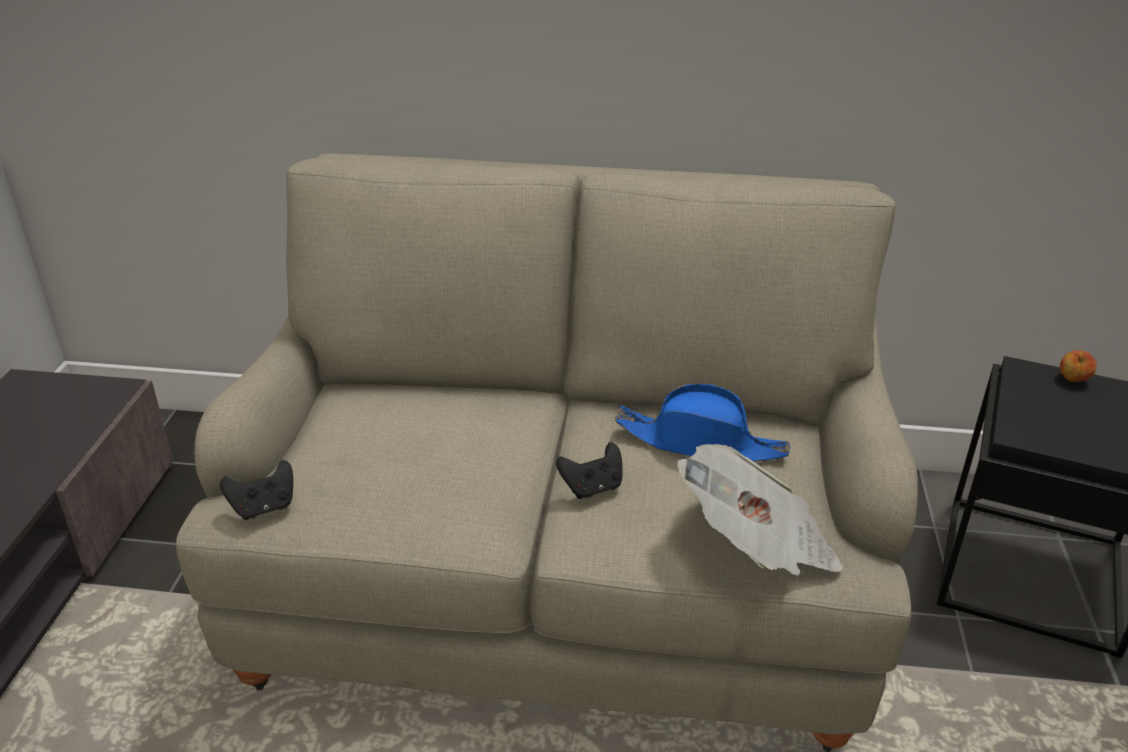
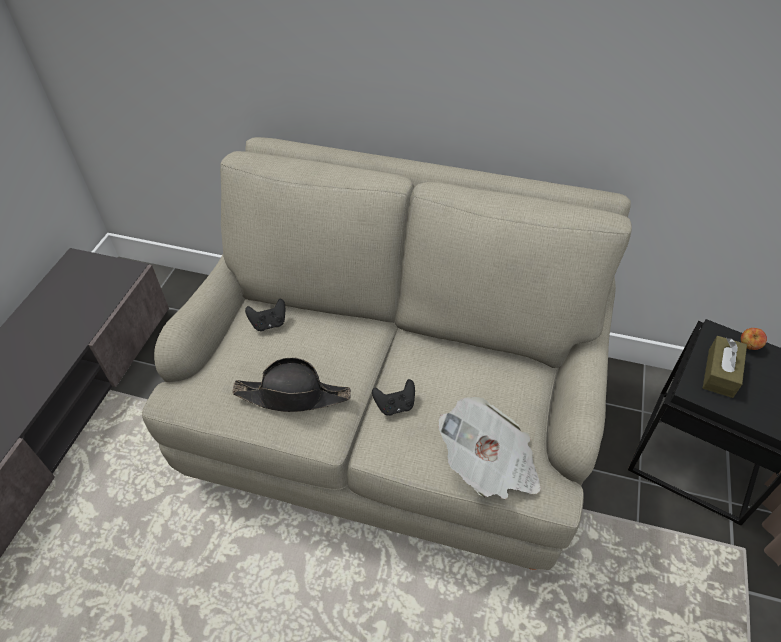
camera: 10 degrees right, 15 degrees up
(264, 507) = (192, 398): black game controller -> black game controller (269, 323)
(429, 487) = (293, 395): none -> black hat
(701, 442) = (473, 377): blue hat -> none
(1047, 413) = (720, 373): none -> brown tissue box

